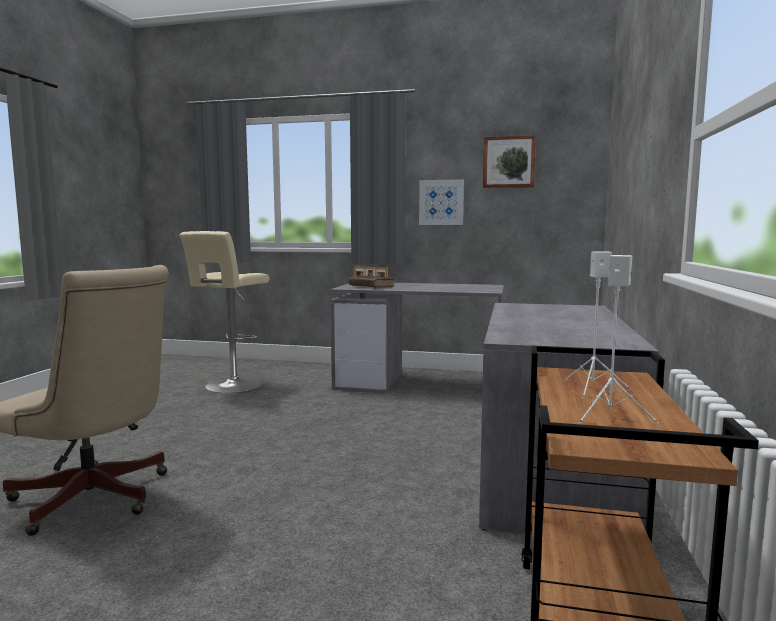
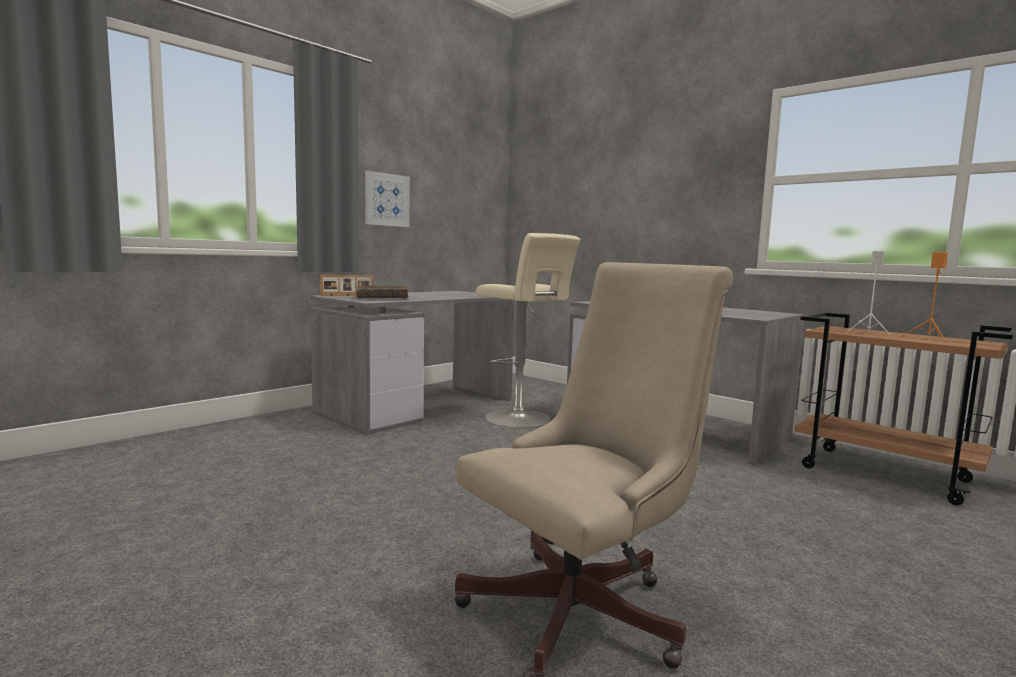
camera: 60 degrees left, 0 degrees up
(231, 386) = (234, 473): beige stool -> beige stool (521, 419)
(509, 162) = (444, 165): picture -> none
(609, 416) = (929, 339): white speaker -> orange speaker

